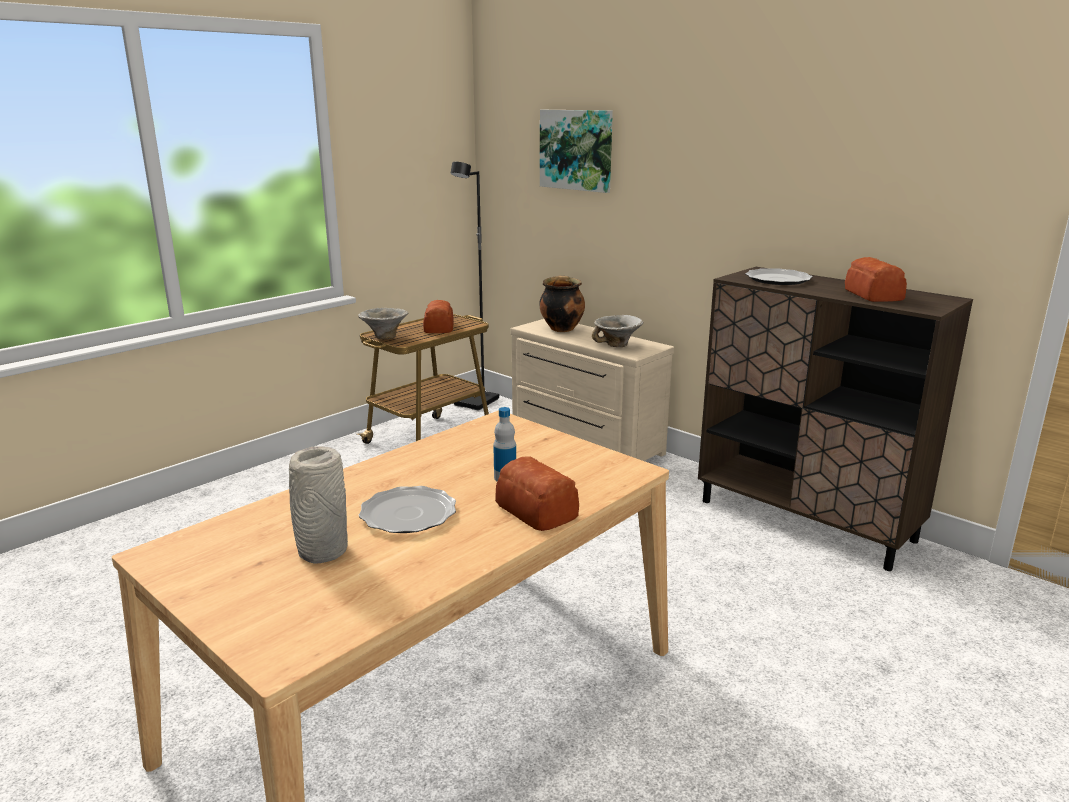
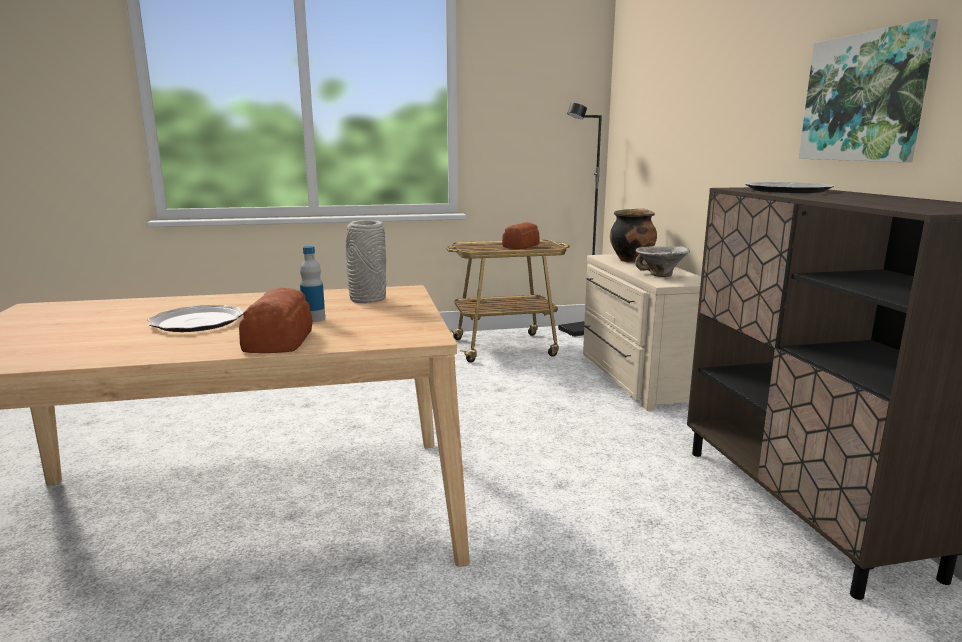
camera: 35 degrees right, 5 degrees down
(321, 551) = (98, 327): grey vase -> grey vase (366, 299)
(384, 337) = (465, 245): bowl -> none
(576, 150) = (669, 82): picture -> picture (864, 98)
(872, 295) = (880, 201): bread -> none

